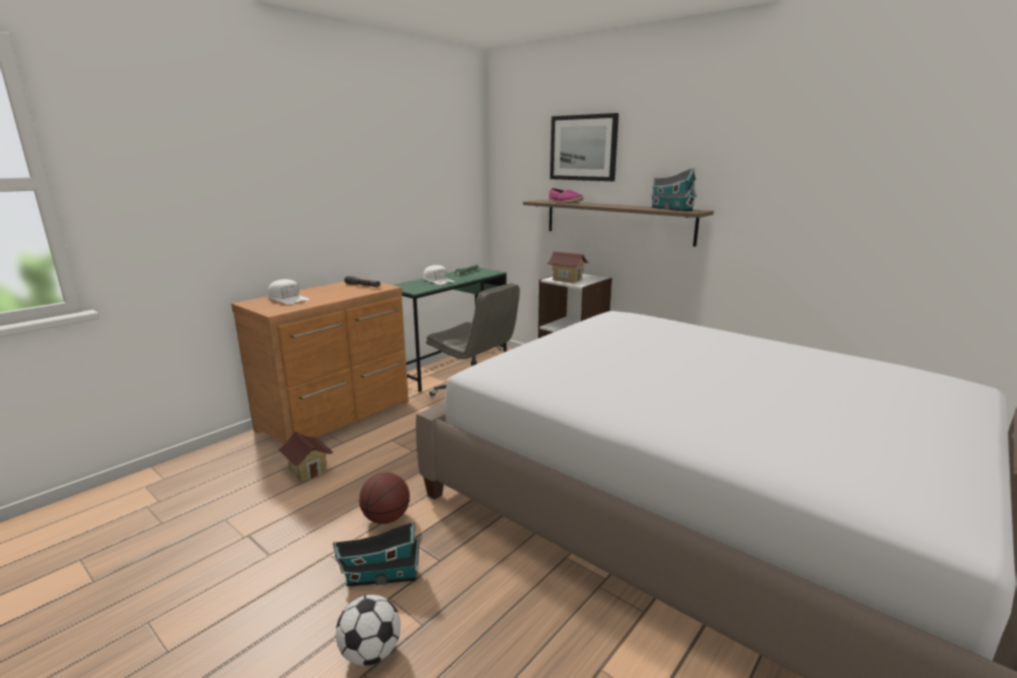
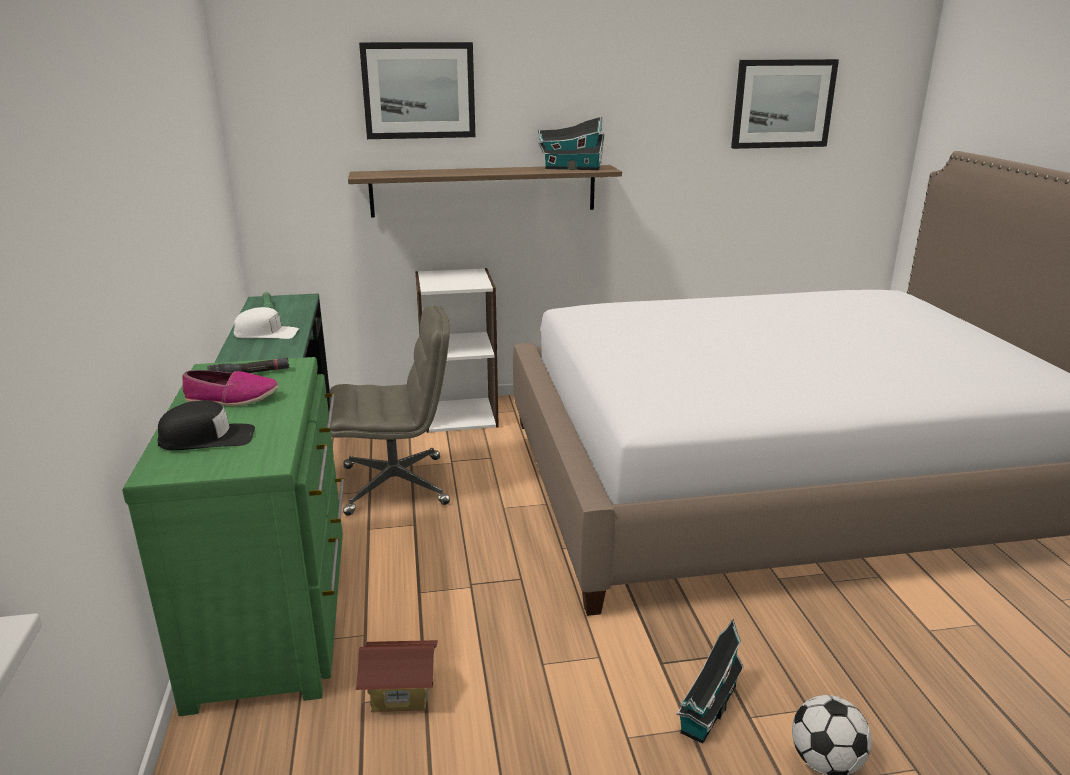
camera: 50 degrees left, 5 degrees up
(288, 299) = (207, 438): white cap -> black cap
(338, 416) = (277, 612): brown dresser -> green dresser
(386, 518) = (599, 665): basketball -> none
(564, 202) = (411, 173): shoe -> shoe (232, 398)
(567, 279) = (450, 283): toy house -> none
(904, 163) = (783, 104): none -> picture

